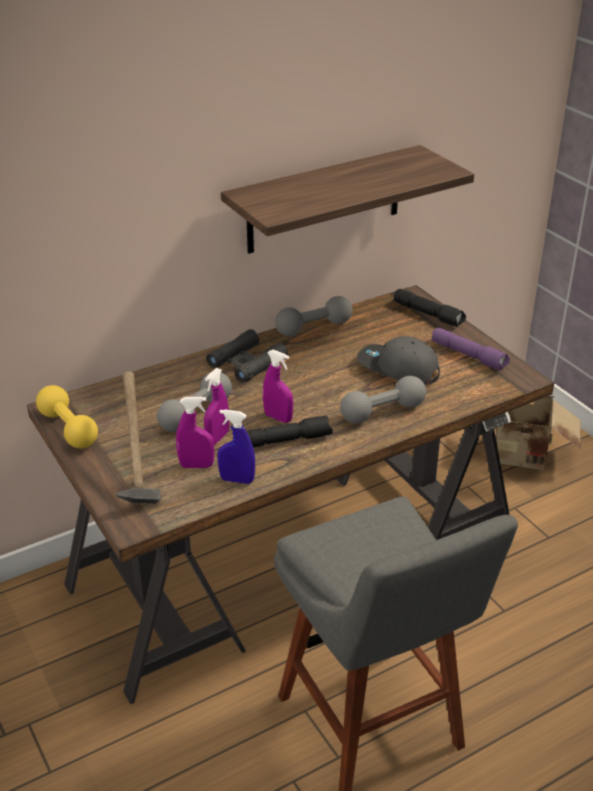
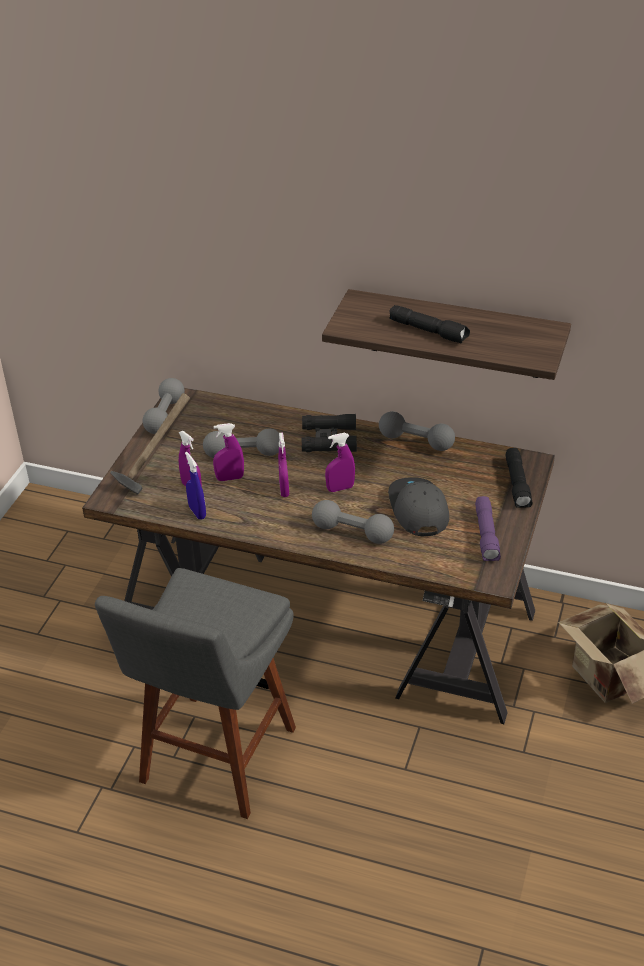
camera: 50 degrees right, 5 degrees up
(68, 429) = (165, 416): yellow dumbbell -> grey dumbbell
(286, 440) = (264, 507): black flashlight -> black flashlight (429, 331)
(318, 390) = (340, 488): none -> purple spray bottle

